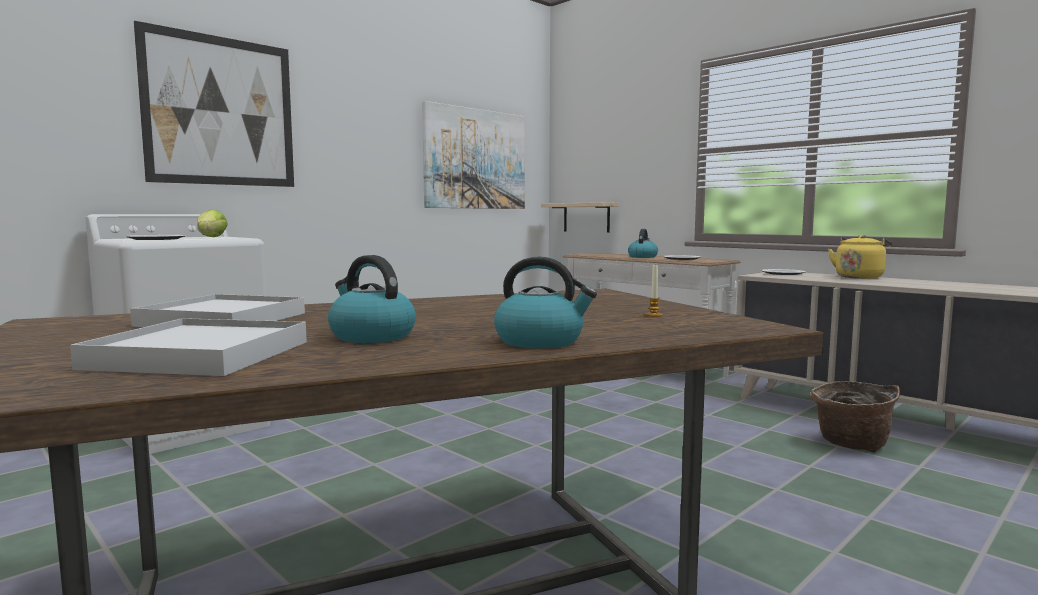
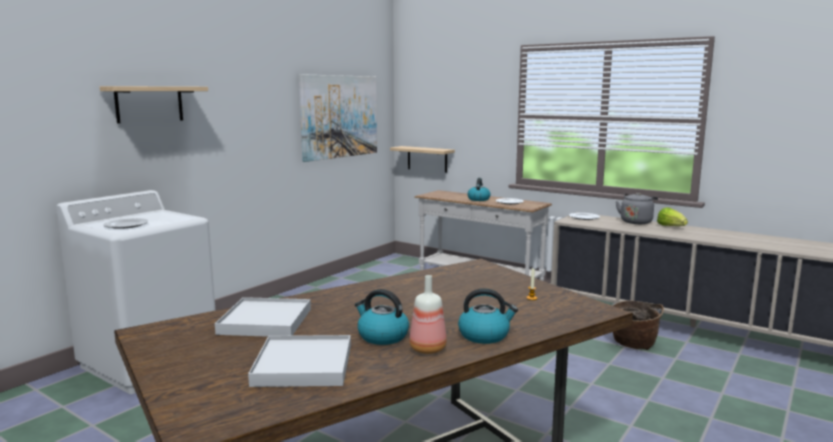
camera: 10 degrees left, 5 degrees up
(211, 237) = (161, 216): lettuce -> lettuce (671, 227)
(220, 111) = (149, 104): picture -> shelf
(427, 349) = (428, 349): none -> bottle
(859, 277) = (636, 222): yellow kettle -> grey kettle

